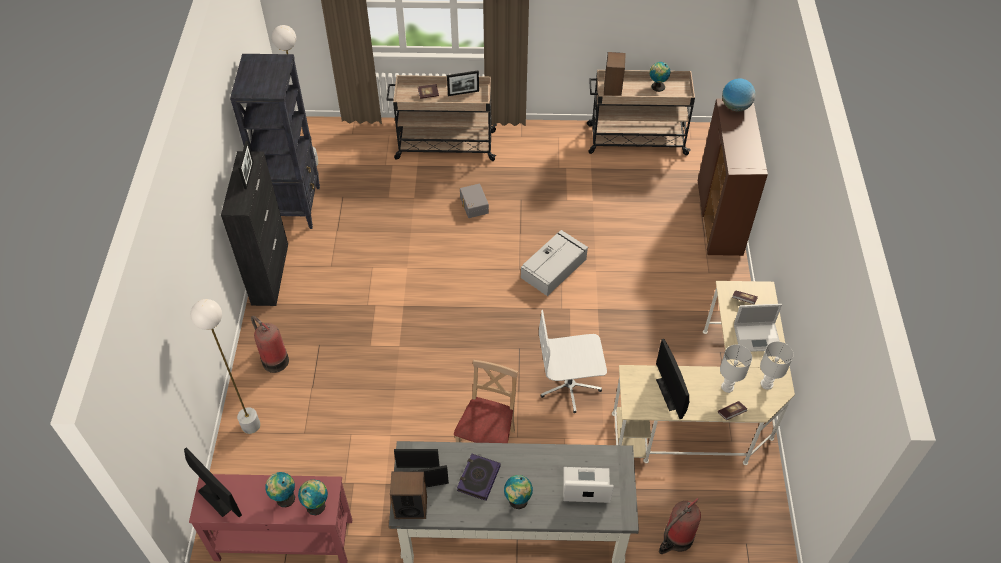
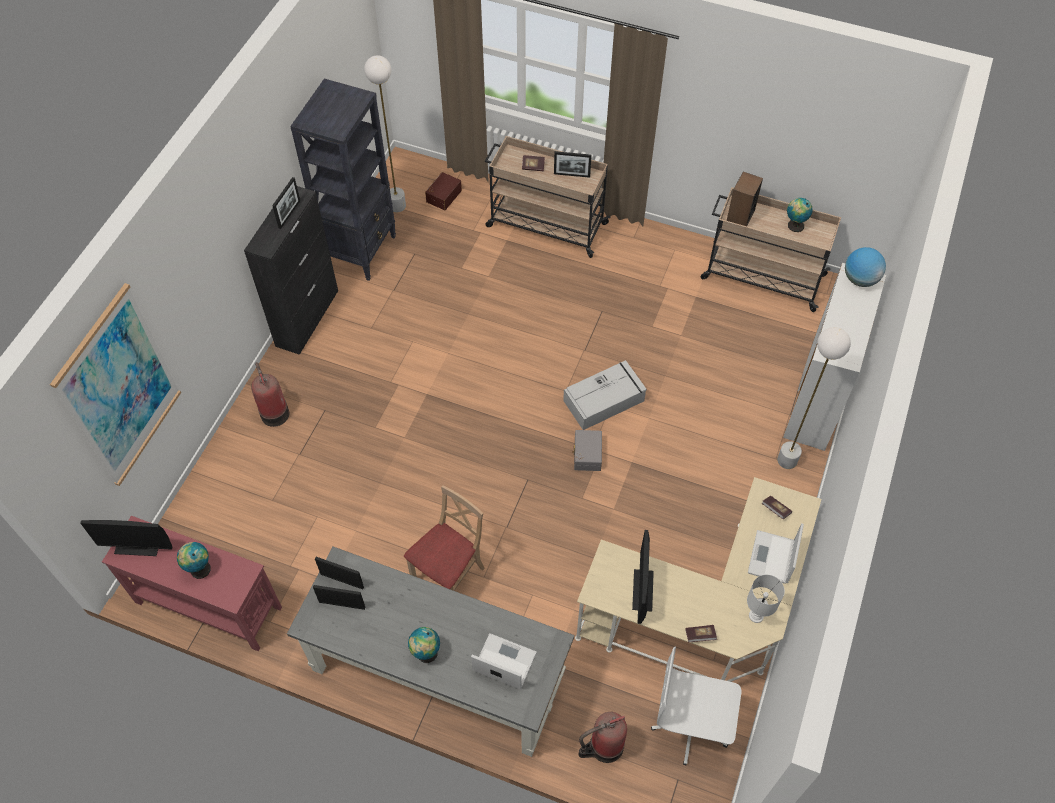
camera: 20 degrees right, 5 degrees up
(165, 354) = (119, 388): none -> picture
(217, 498) = (137, 546): monitor -> monitor turned 120 degrees clockwise
(251, 425) = (224, 474): white floor lamp -> white floor lamp (787, 460)
(317, 505) = (227, 587): globe -> none
(347, 144) = (443, 196): none -> brown storage box
(410, 507) = (316, 621): speaker -> none
(473, 205) = (547, 303): grey storage box -> grey storage box (586, 454)
(478, 478) = (397, 615): book -> none
(570, 386) = (563, 539): white office chair -> white office chair (691, 726)
(719, 219) = (817, 399): brown cabinet -> white cabinet
(727, 386) = (710, 604): white table lamp -> none
(758, 337) = (772, 558): laptop -> laptop turned 90 degrees clockwise

